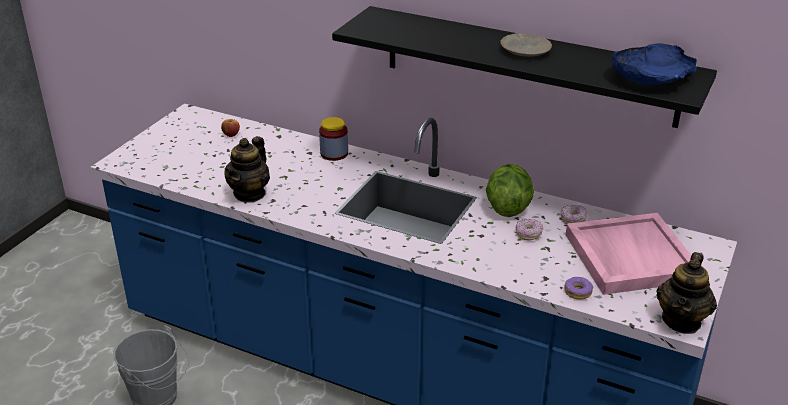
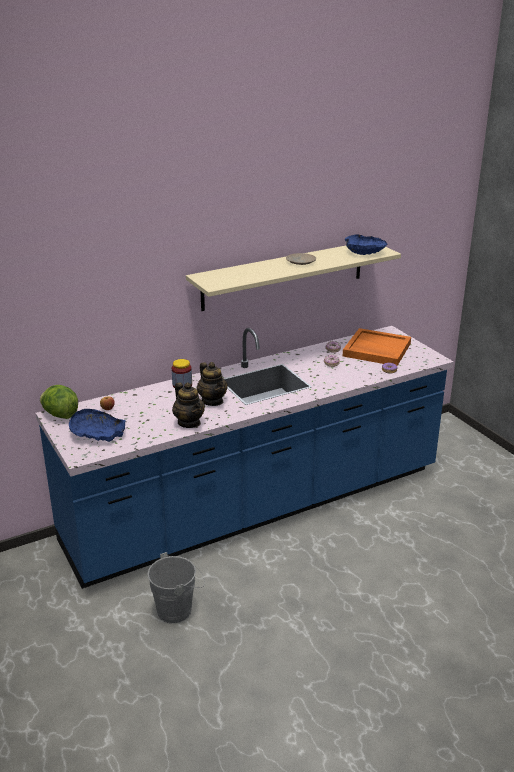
camera: 55 degrees left, 5 degrees down
(172, 151) = (97, 434): none -> blue bowl
(507, 207) = (302, 360): lettuce -> lettuce (60, 415)
(528, 65) = (284, 275): black shelf -> beige shelf
(629, 256) = (376, 350): pink tray -> orange tray
(682, 321) = (432, 358): teapot -> teapot (212, 401)

